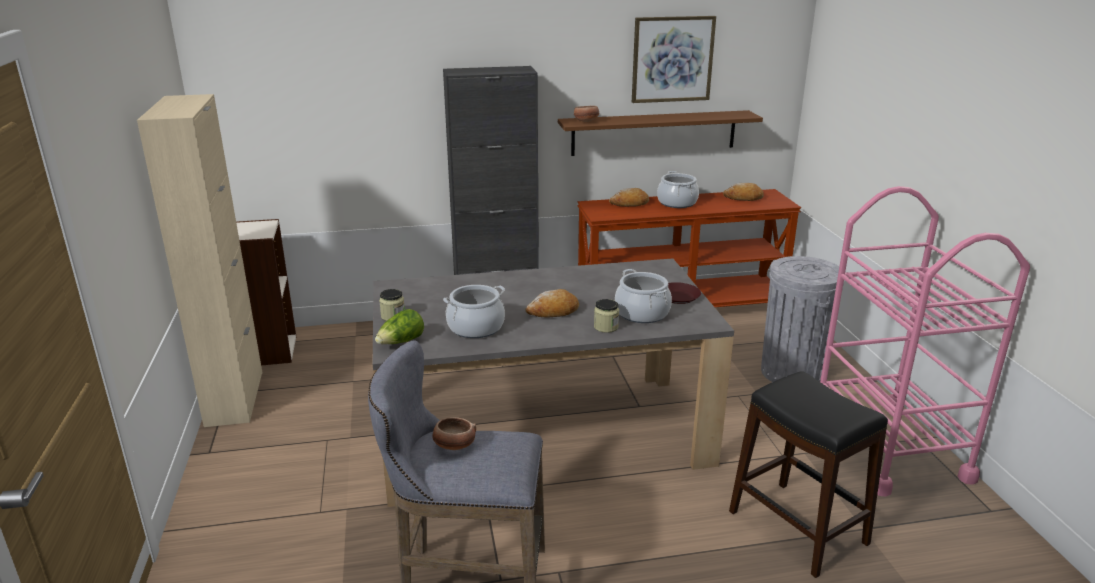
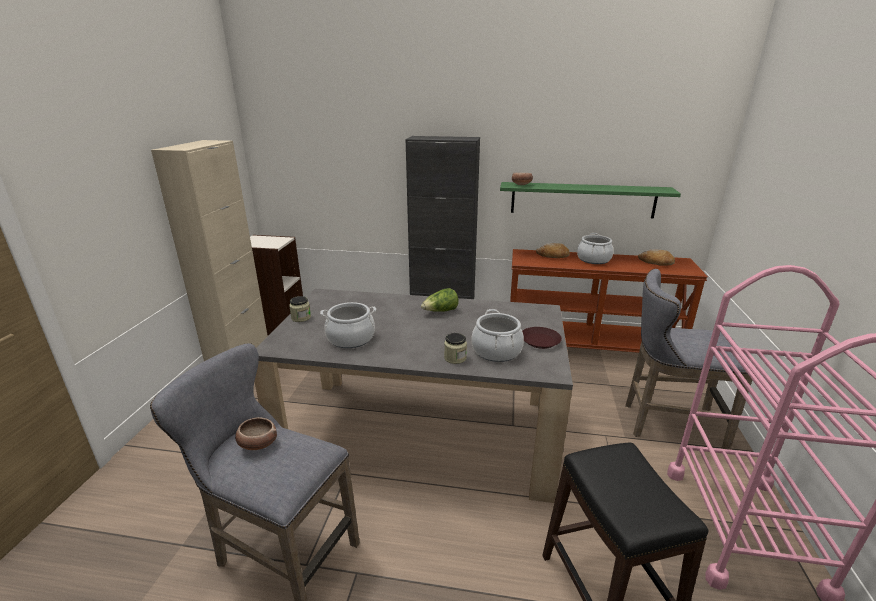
camera: 20 degrees right, 0 degrees up
(401, 342) = (286, 340): lettuce -> lettuce (440, 311)
(553, 311) = (423, 335): bread -> none
(654, 133) = (582, 200): brown shelf -> green shelf
(672, 59) = (603, 138): picture -> none
(791, 372) = (666, 423): grey trash can -> grey stool

